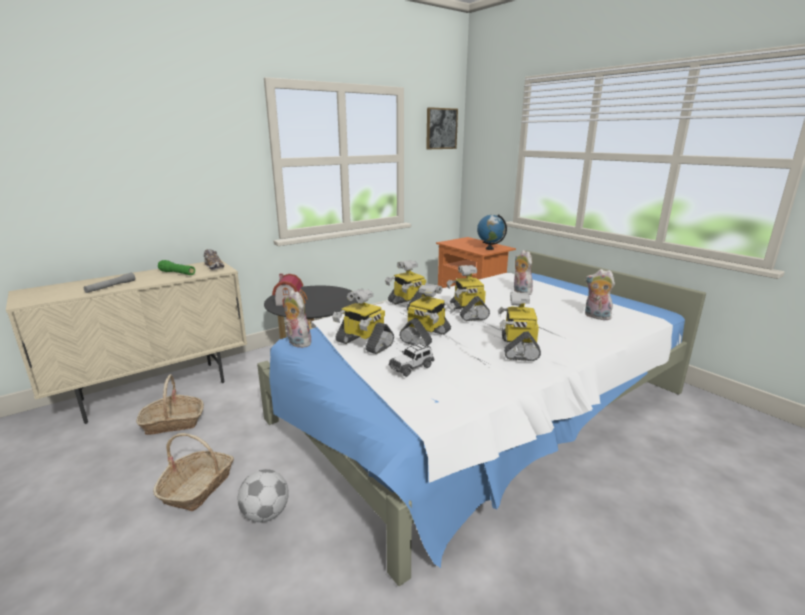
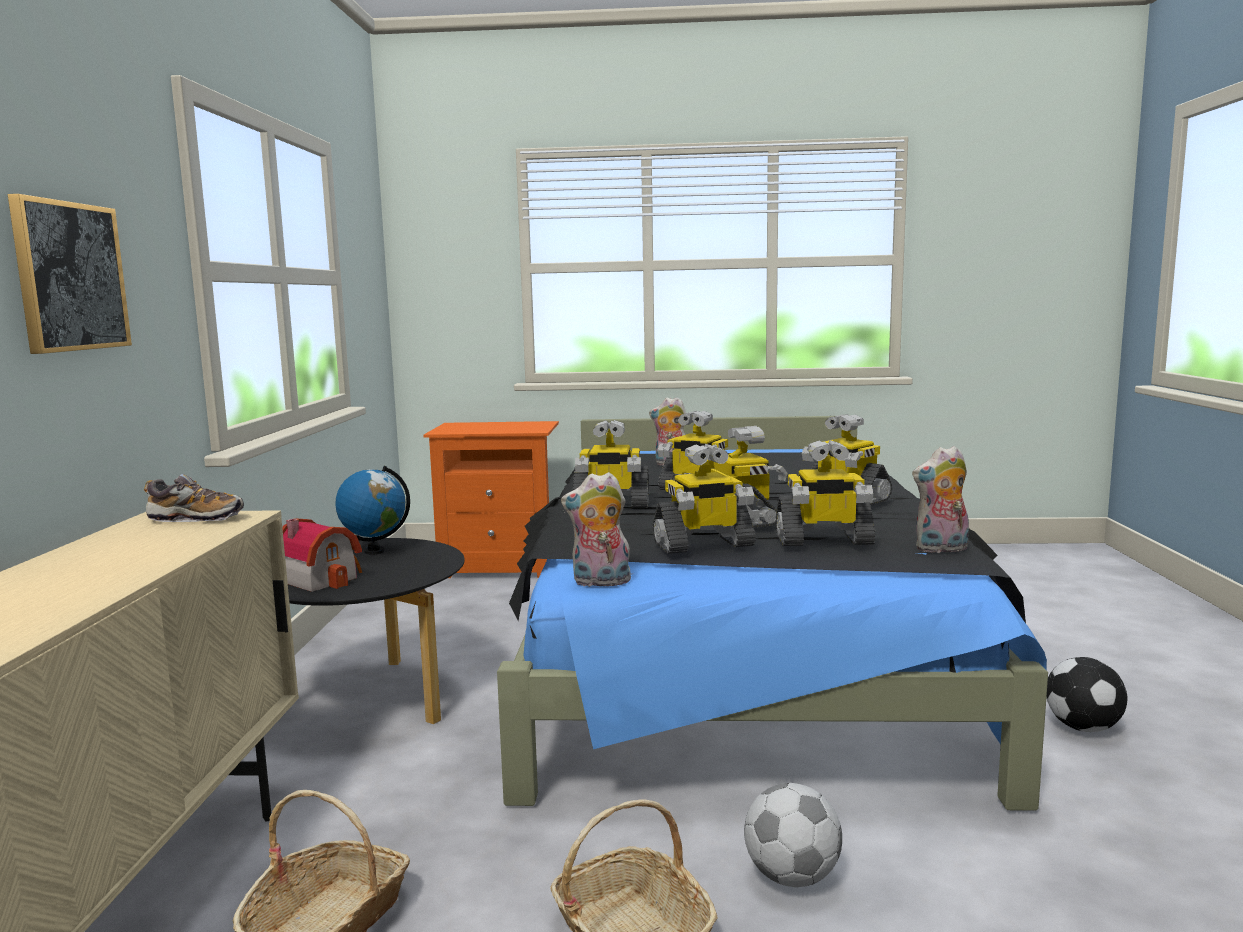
camera: 50 degrees left, 10 degrees down
(111, 287) = (71, 598): grey flashlight -> none
(177, 273) = (153, 543): green flashlight -> none
(412, 367) = (823, 540): toy car -> toy robot
(441, 128) = (367, 228): picture -> picture (70, 276)
(481, 407) = (735, 642): white bed -> black bed
(489, 249) = (530, 426): globe -> globe (374, 551)
(545, 583) = (1084, 727): none -> football
(596, 317) = (804, 463): plush toy -> plush toy (941, 549)

